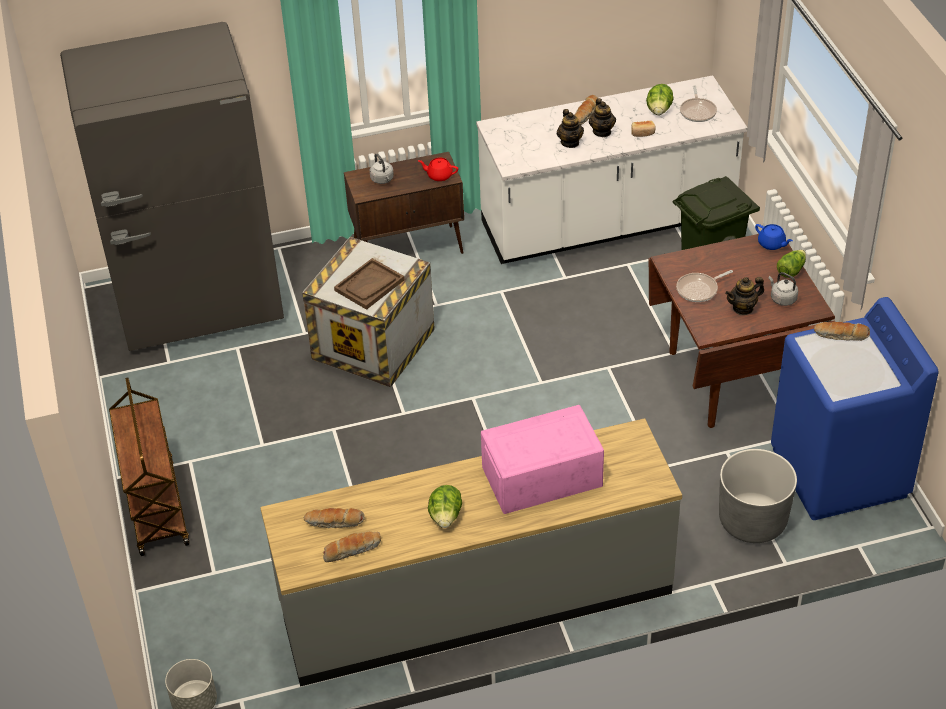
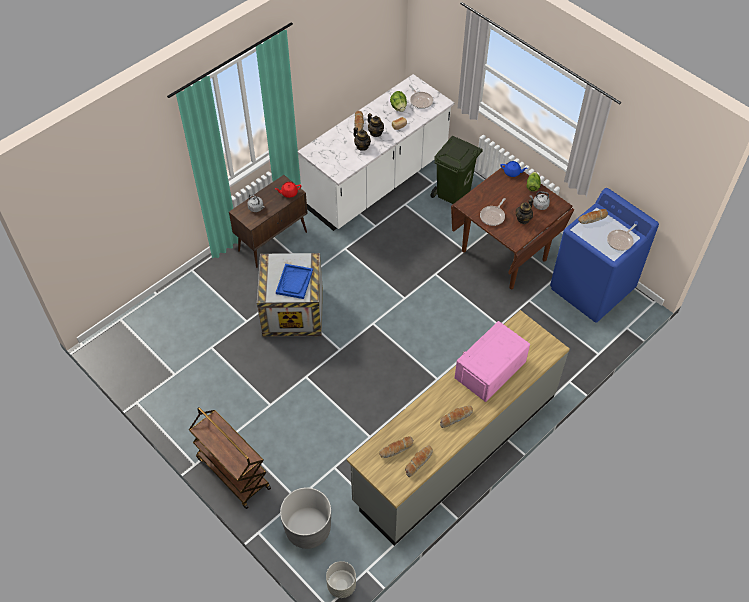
camera: 30 degrees left, 10 degrees up
(199, 303) = (166, 326): grey fridge -> none
(369, 285) = (294, 282): brown tray -> blue tray
(445, 517) = (455, 418): lettuce -> bread
(752, 521) = (567, 336): grey planter -> grey planter (308, 529)
(865, 379) = (620, 241): none -> frying pan

